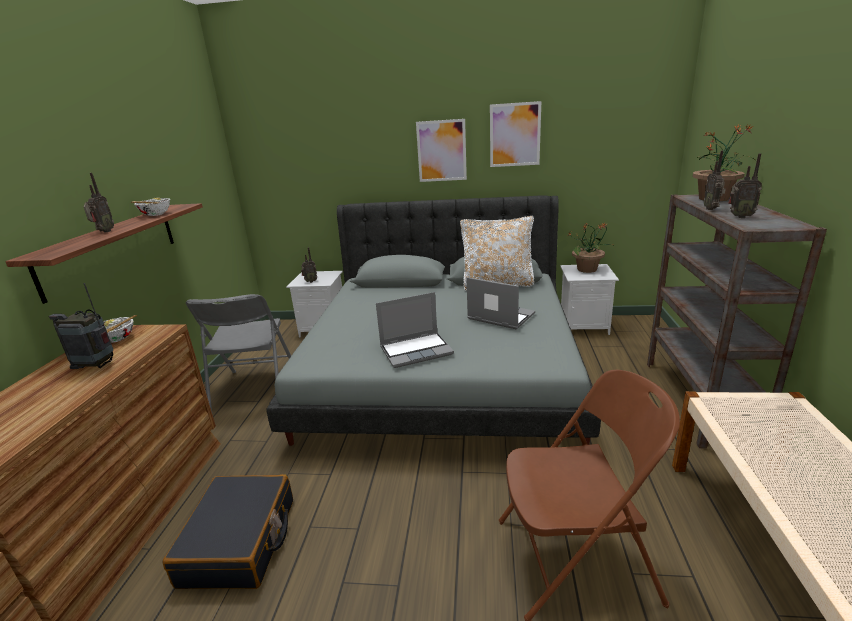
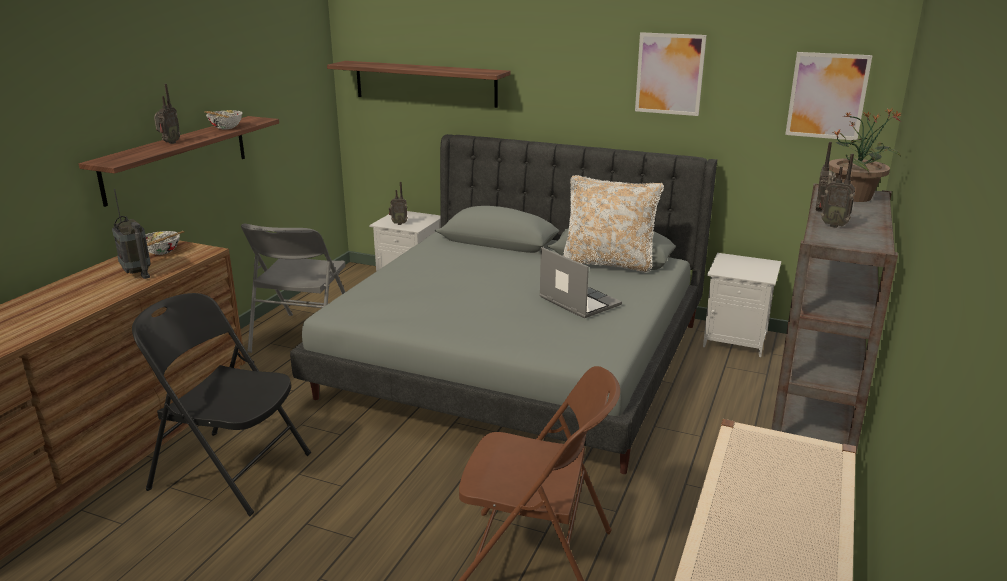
camera: 15 degrees right, 0 degrees up
(96, 366) = (136, 273): radio -> radio turned 150 degrees counterclockwise
(240, 542) = (231, 471): black suitcase -> black chair
(314, 166) = (425, 83): none -> shelf
(416, 350) = (457, 320): laptop -> none
(441, 151) = (576, 83): picture -> picture (827, 96)
(587, 269) = (747, 264): potted plant -> none

